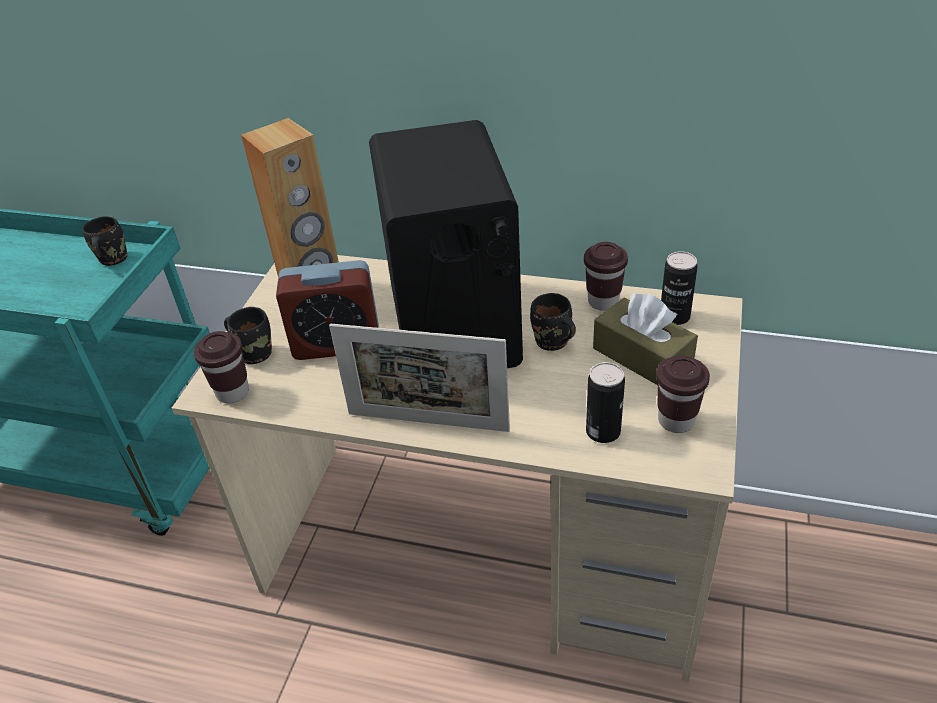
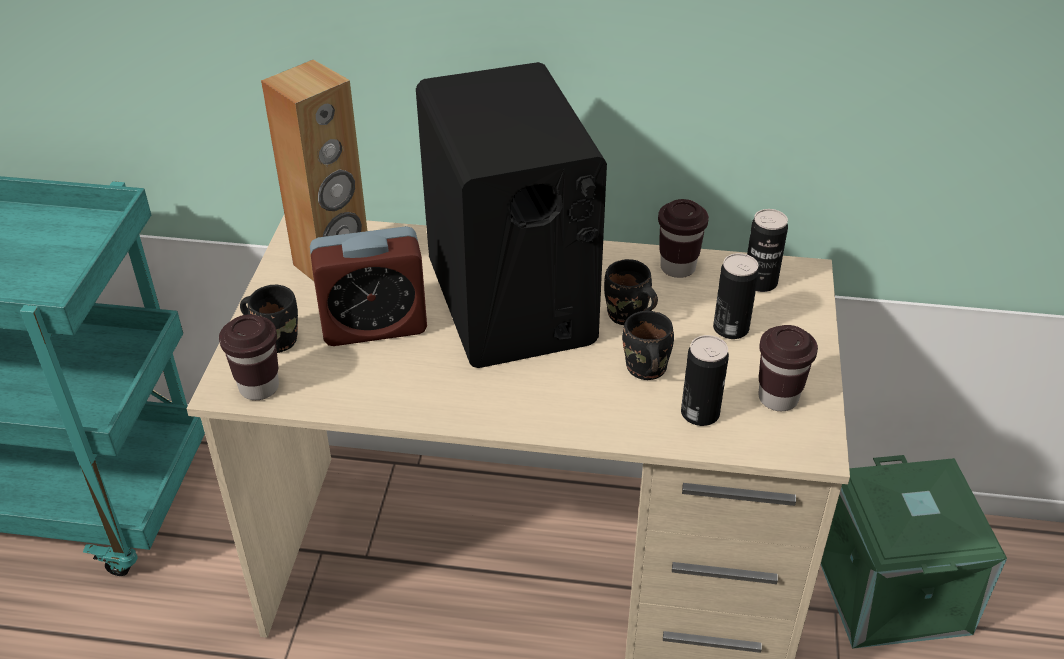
camera: 10 degrees left, 0 degrees up
(111, 260) = (66, 231): black mug -> black mug (644, 370)
(427, 422) = (500, 411): picture frame -> none
(642, 356) = (730, 328): brown tissue box -> can
(798, 589) = (894, 590): none -> green storage box

